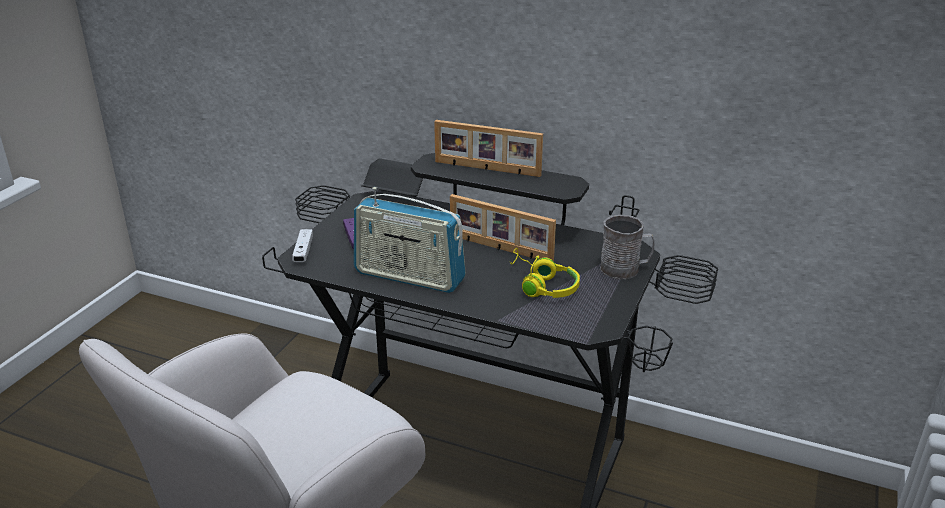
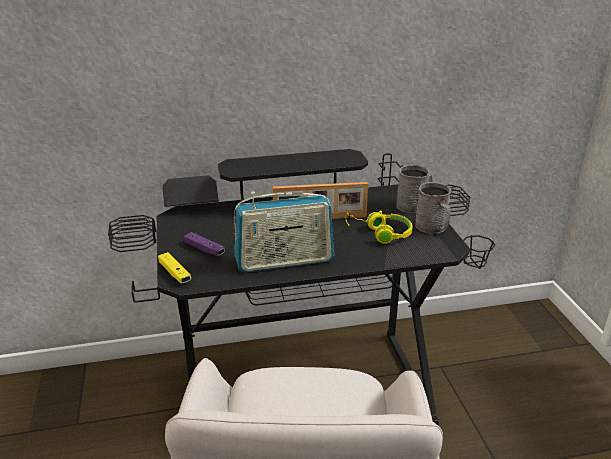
camera: 35 degrees left, 0 degrees up
(303, 251) = (175, 273): white game controller -> yellow game controller
(487, 169) = (280, 161): picture frame -> none
(610, 301) = (433, 228): none -> grey mug

